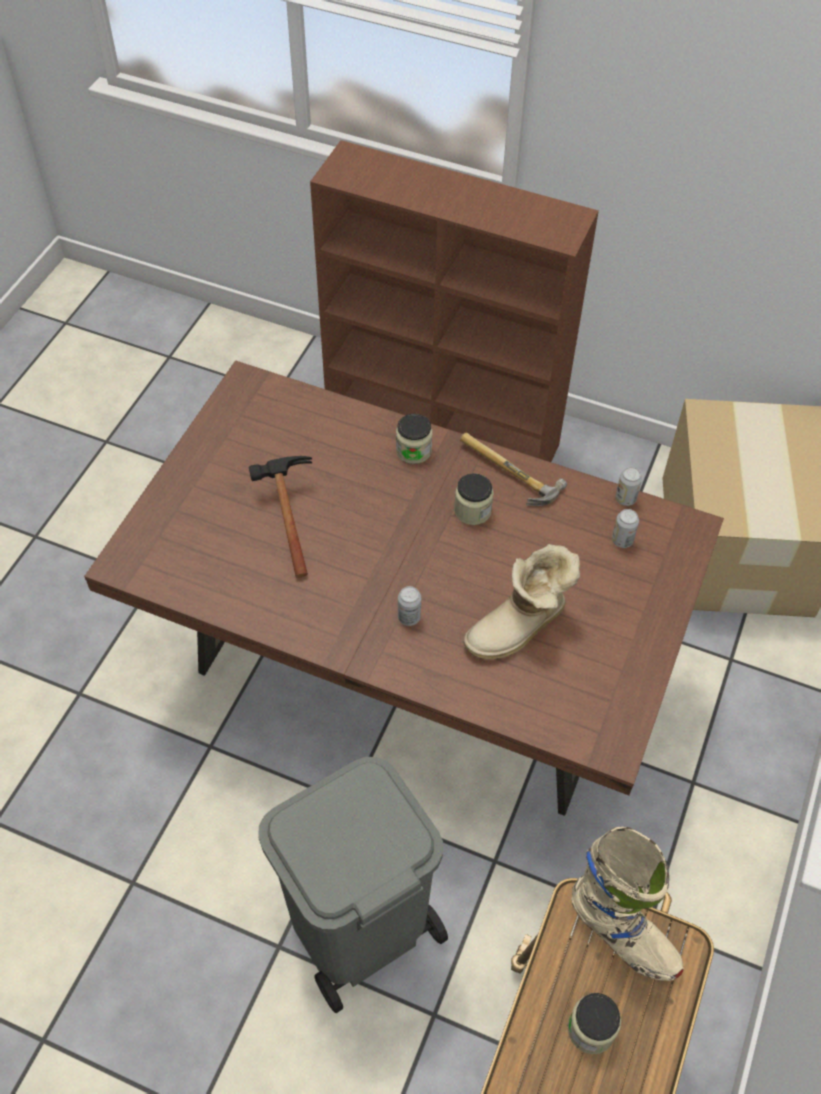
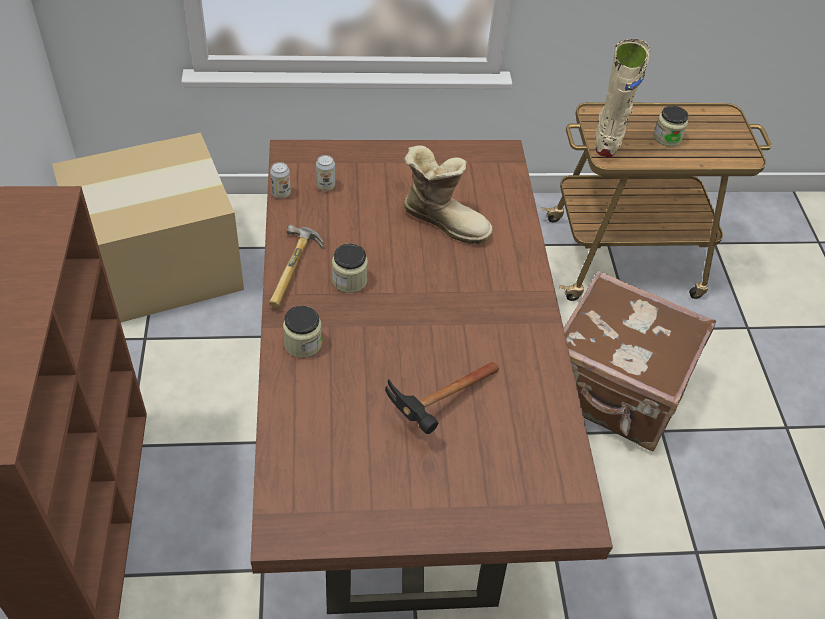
camera: 120 degrees left, 5 degrees down
(357, 927) = (614, 390): grey trash can -> brown suitcase
(409, 617) = (481, 285): can -> none

